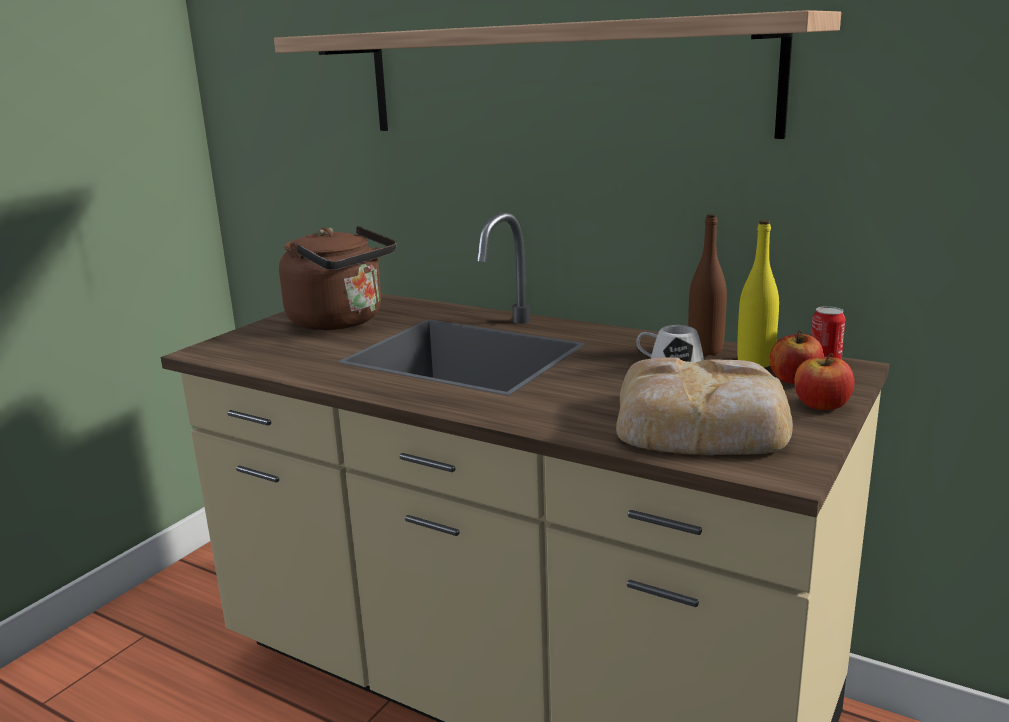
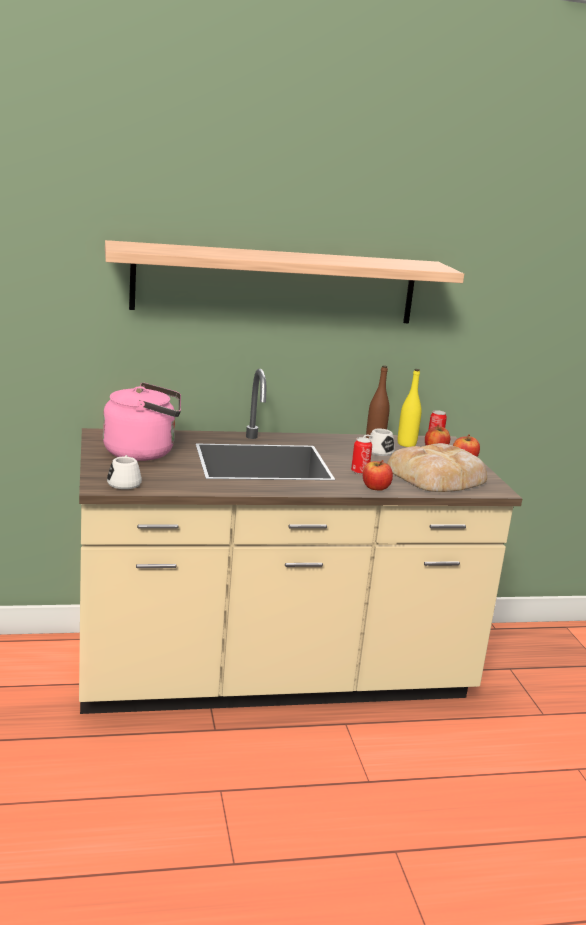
camera: 45 degrees left, 0 degrees up
(237, 350) = (124, 482): none -> white mug
(341, 321) = (143, 452): brown kettle -> pink kettle
(546, 419) = (375, 488): none -> apple
(575, 390) = (359, 471): none -> can

